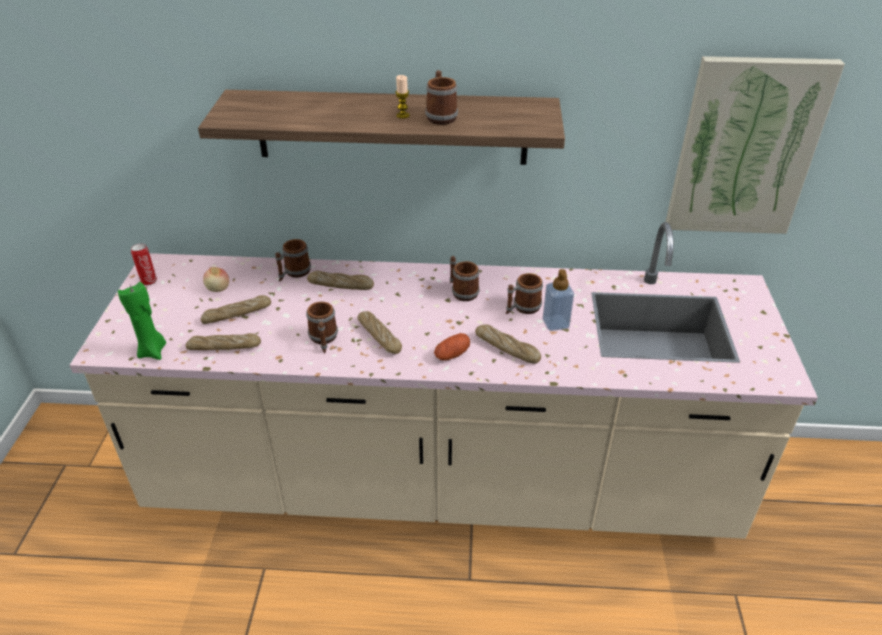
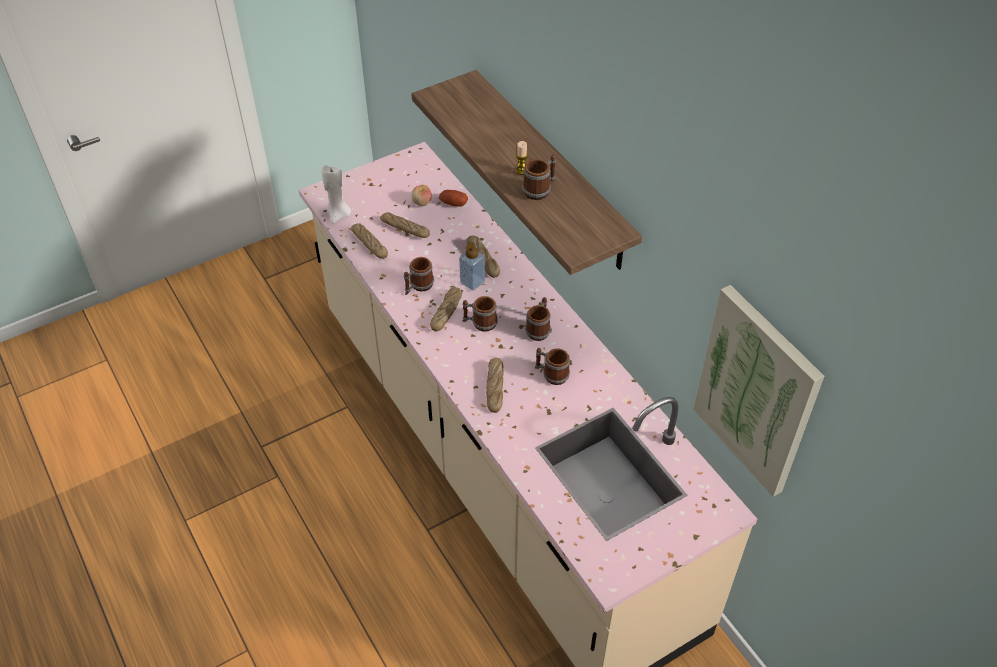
camera: 55 degrees right, 10 degrees up
(149, 281) = (399, 166): can -> none
(153, 351) = (339, 215): green candle -> white candle
(294, 273) = (473, 227): mug -> mug (479, 323)
(452, 355) = (461, 361): potato -> potato (453, 203)
(555, 323) = (550, 402): soap dispenser -> soap dispenser (472, 282)

